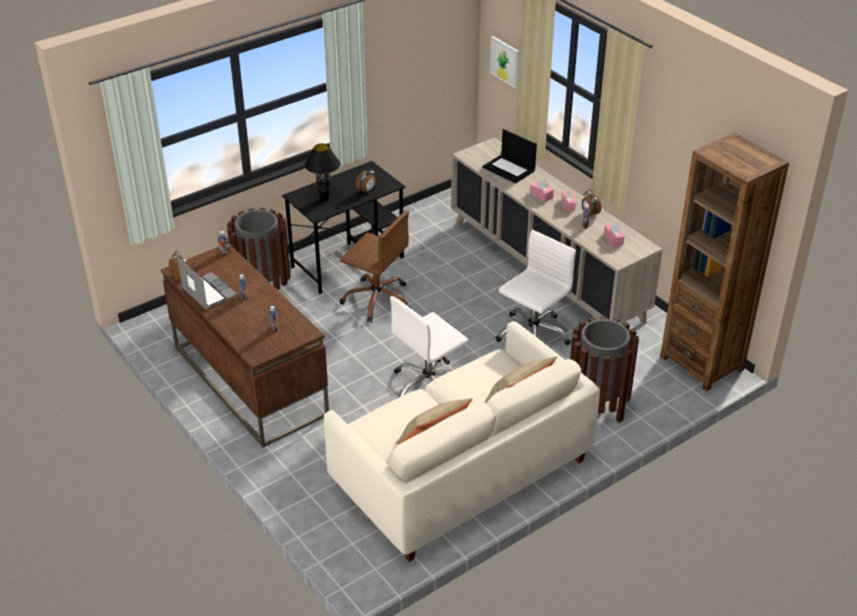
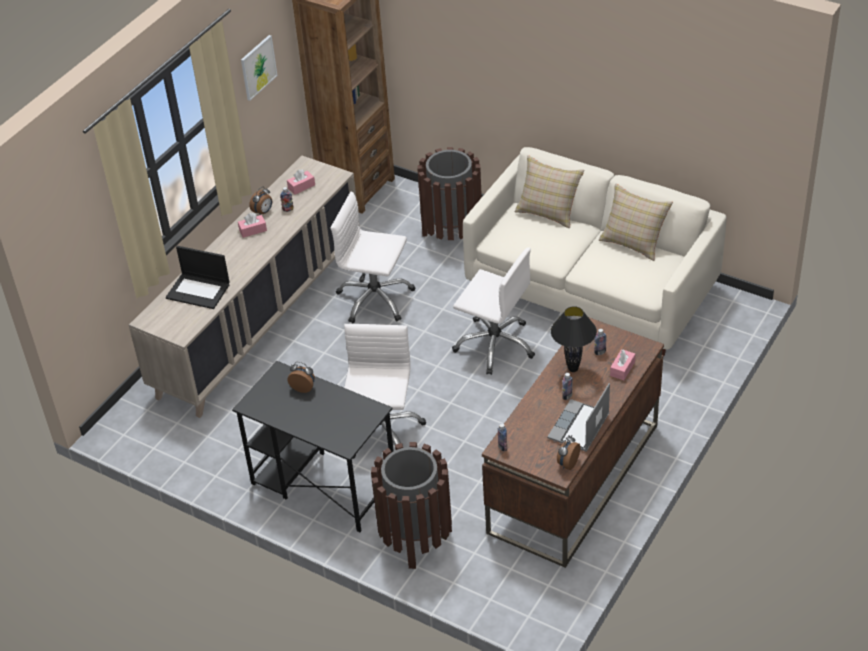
camera: 110 degrees left, 5 degrees up
(324, 199) = (340, 416): black table lamp -> black table lamp (572, 369)
(377, 300) = (381, 431): brown office chair -> white office chair
(505, 61) = (77, 256): picture -> picture (258, 67)
(509, 169) = (199, 291): laptop -> laptop turned 90 degrees clockwise
(541, 195) = (243, 253): pink tissue box -> pink tissue box (622, 369)

